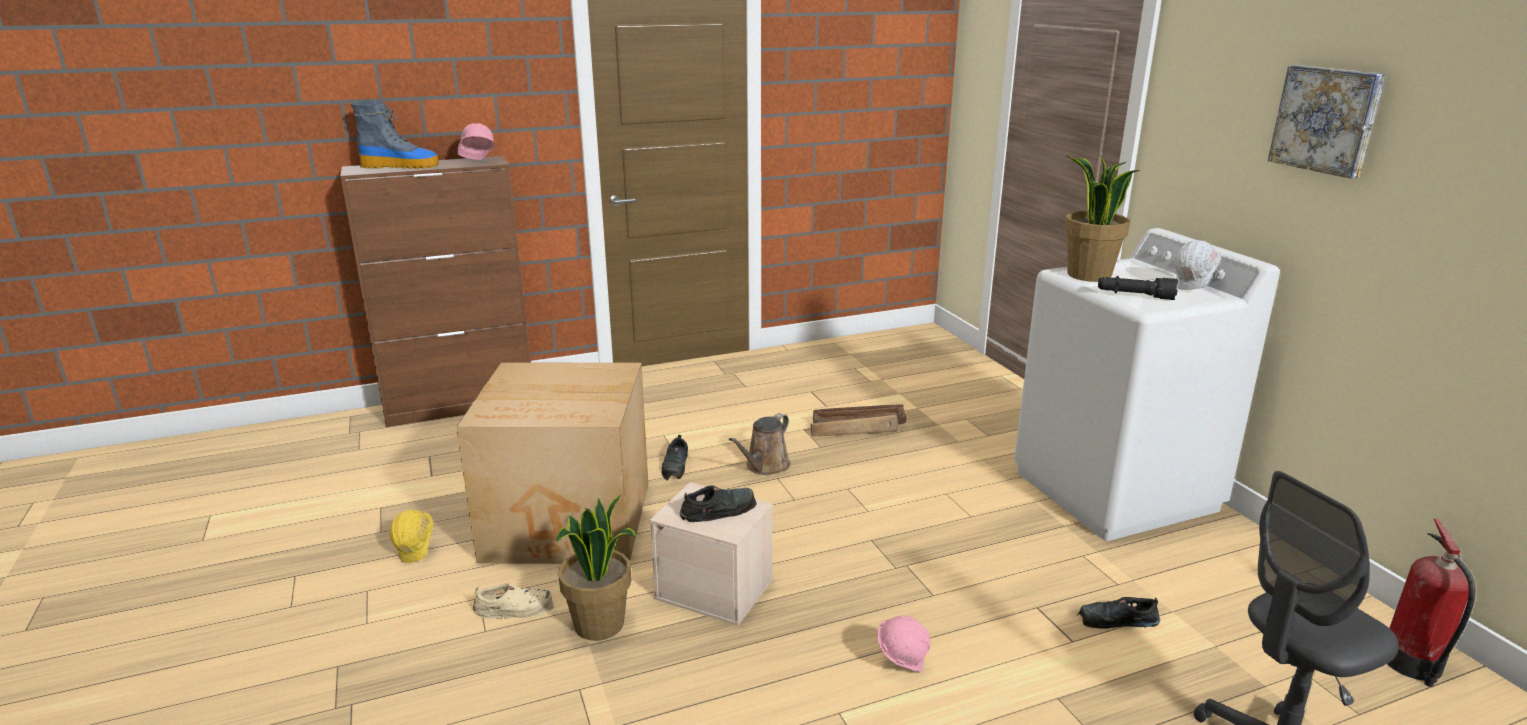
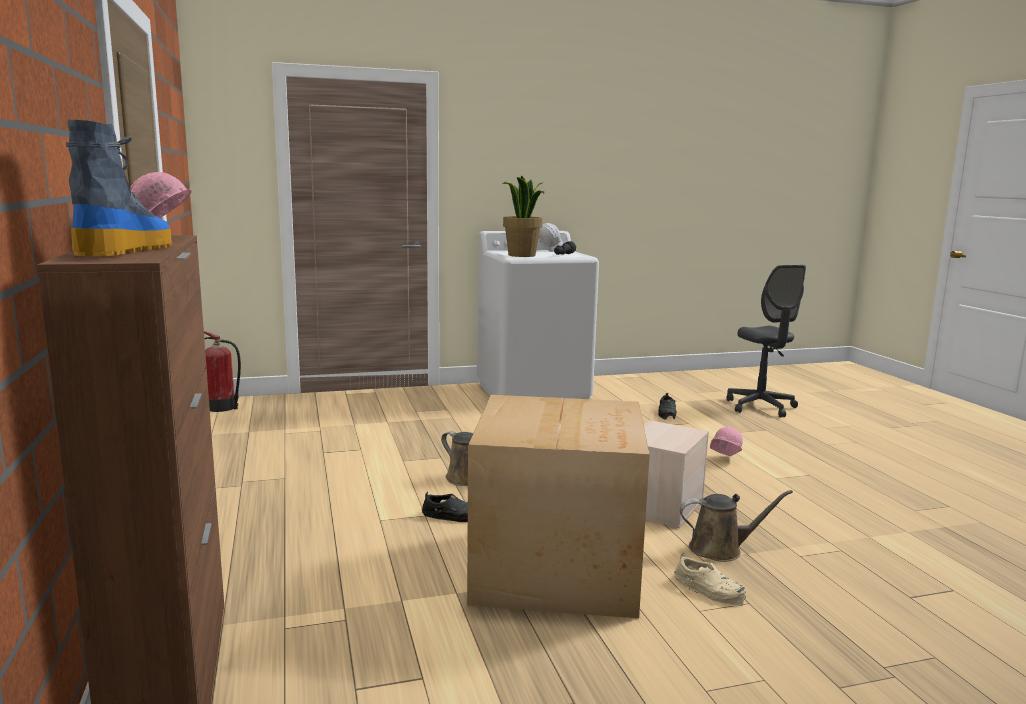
camera: 85 degrees left, 10 degrees down
(417, 553) = (624, 662): yellow hard hat -> none
(515, 608) = (710, 589): beige shoe -> beige shoe turned 135 degrees clockwise
(600, 625) = (720, 549): potted plant -> brown watering can
(719, 510) = (664, 433): black shoe -> none
(858, 428) = (413, 442): crate -> none
(1327, 119) = (566, 152): picture -> none
(1413, 665) = (685, 378): fire extinguisher -> fire extinguisher (222, 407)

